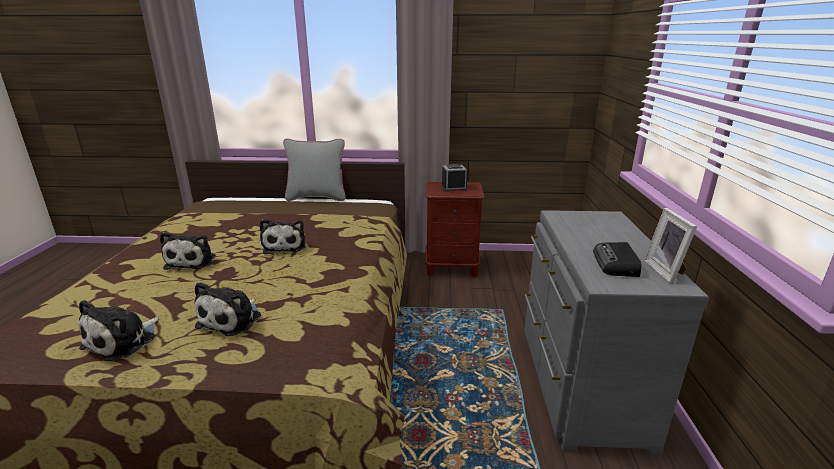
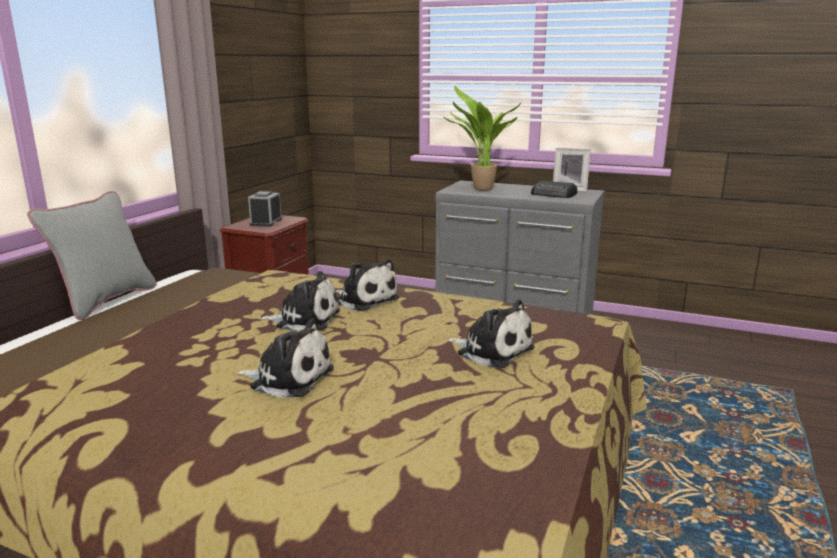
camera: 70 degrees left, 5 degrees down
(123, 341) = (510, 412): plush toy -> plush toy (365, 300)
(581, 225) = (480, 190): none -> potted plant

